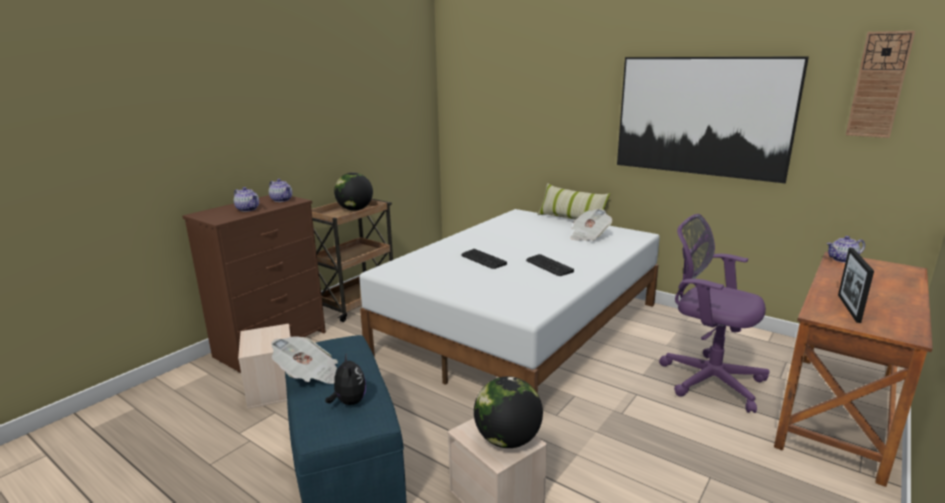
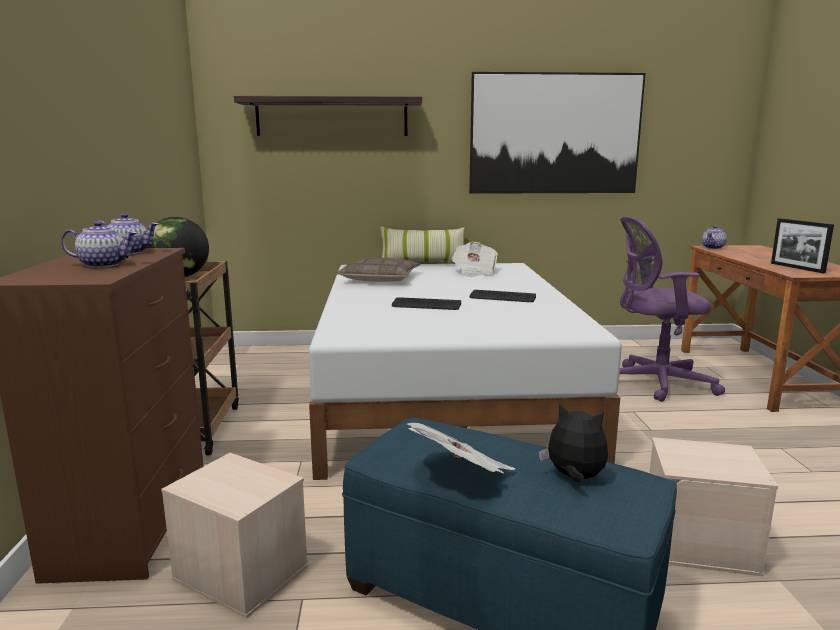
camera: 40 degrees left, 5 degrees down
(507, 440) = (722, 457): globe -> none
(508, 228) = (380, 279): none -> pillow
(517, 93) = (332, 117): none -> shelf
(878, 85) = (697, 98): wall clock -> none

